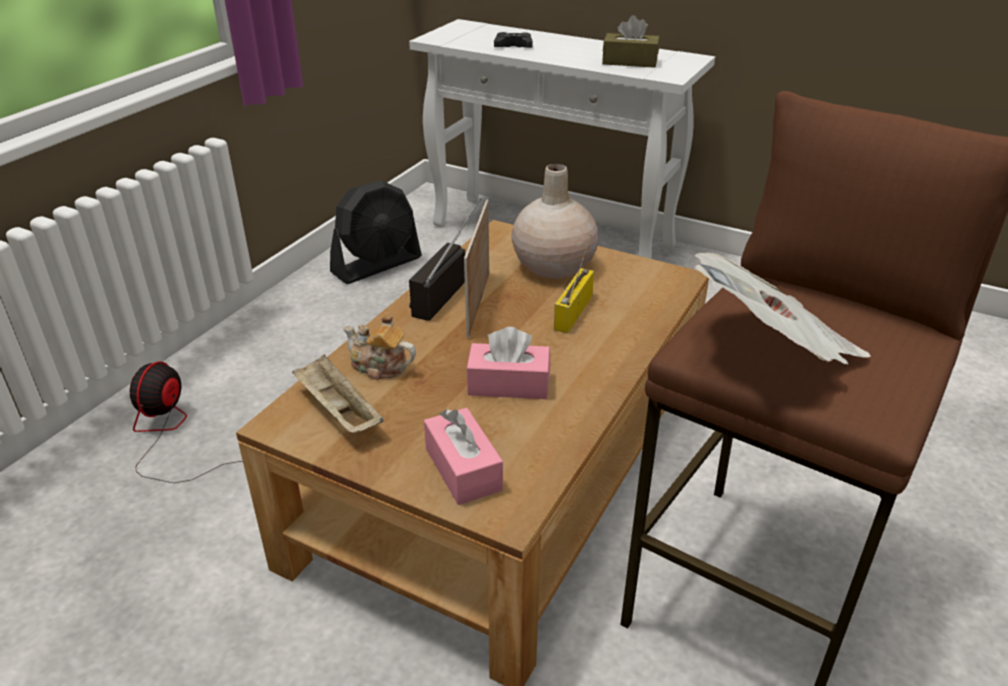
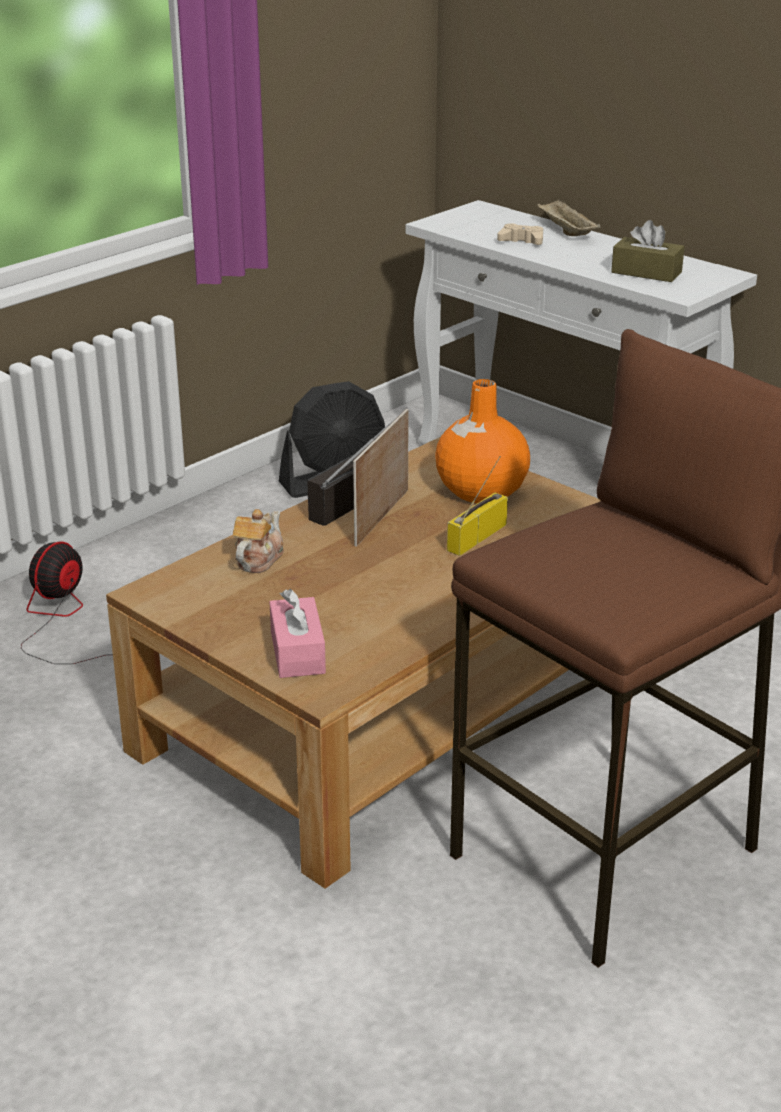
camera: 15 degrees right, 5 degrees down
(337, 411) = (203, 590): beige tray -> beige tray (565, 231)
(380, 367) = (258, 559): teapot -> teapot turned 75 degrees clockwise
(508, 384) = (375, 592): pink tissue box -> none
(513, 46) = (522, 241): black game controller -> beige game controller
(552, 266) = (480, 491): beige vase -> orange vase
(773, 350) = (563, 563): newspaper -> none

